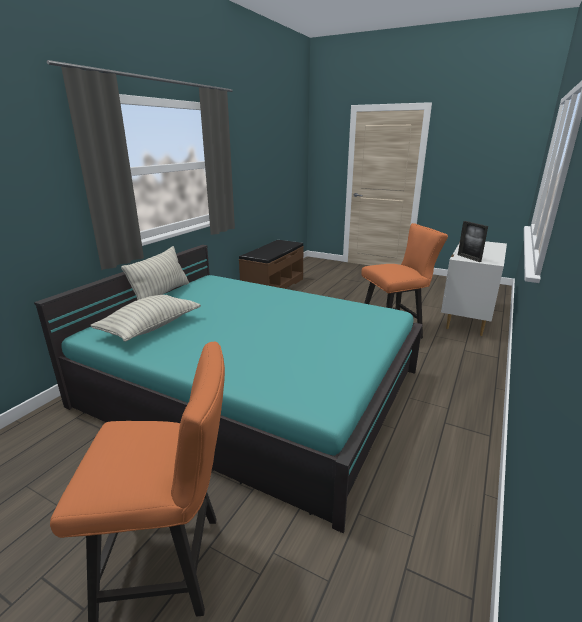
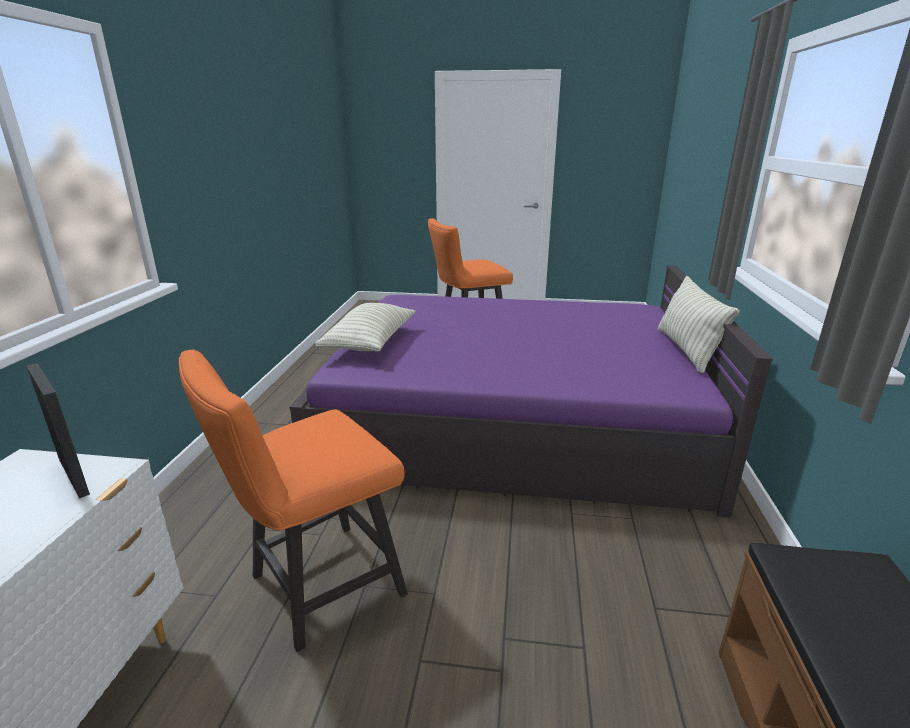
camera: 160 degrees right, 0 degrees up
(150, 328) = (603, 317): pillow -> pillow (370, 342)
(251, 388) = (512, 417): turquoise bed -> purple bed

